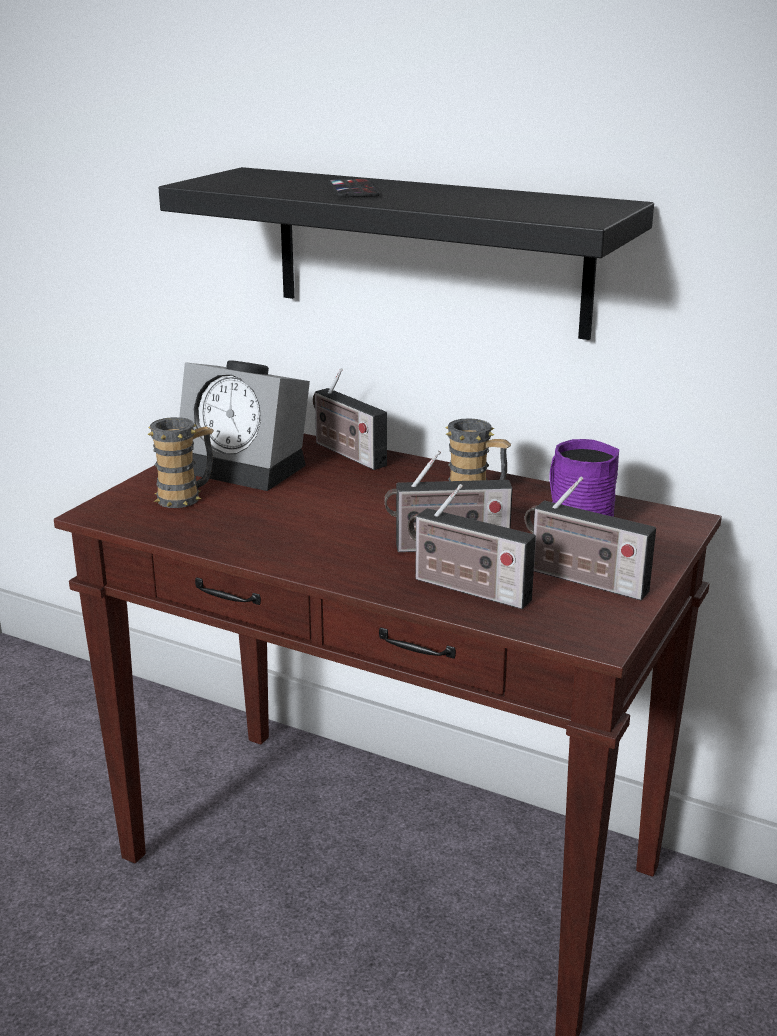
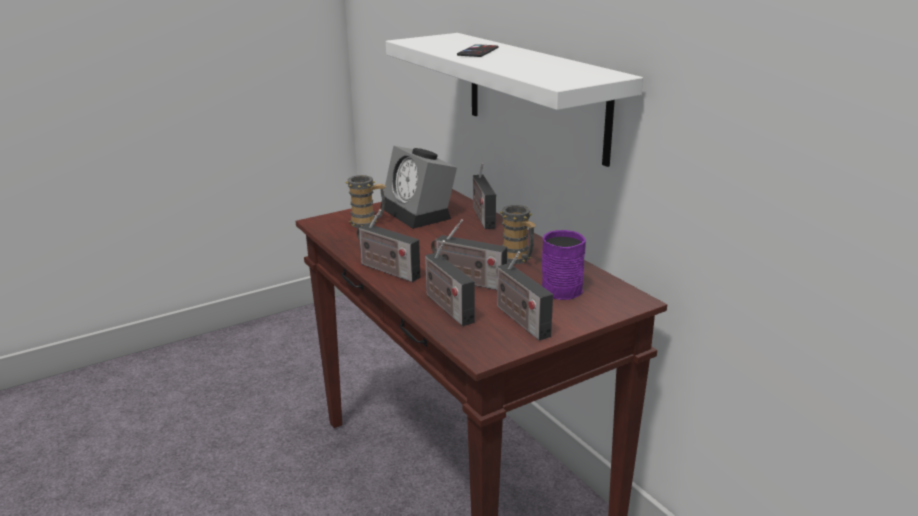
camera: 30 degrees right, 0 degrees up
(310, 559) = (386, 270): none -> radio
(429, 251) = (535, 95): black shelf -> white shelf

